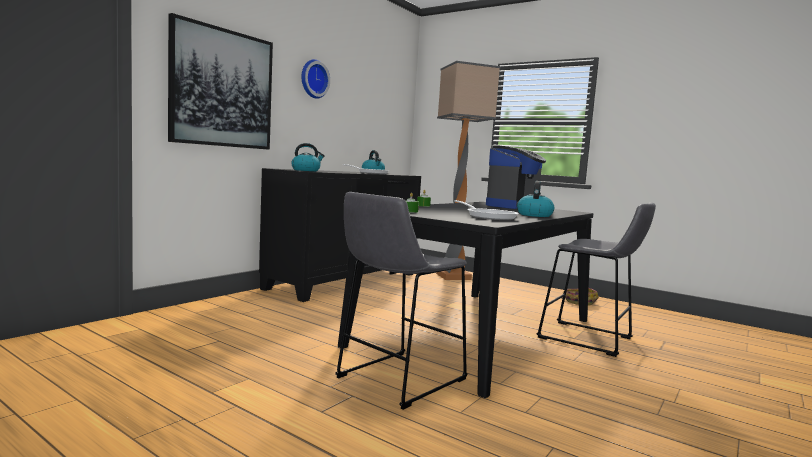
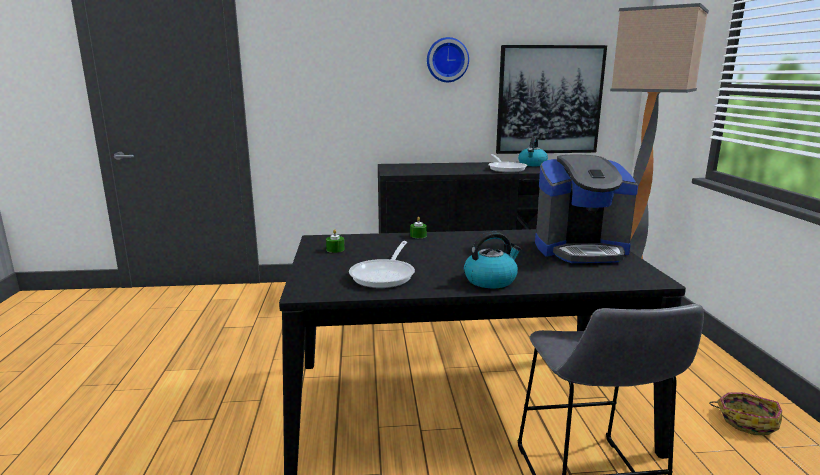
camera: 50 degrees right, 10 degrees up
(222, 88) = (330, 90): picture -> picture (549, 100)
(306, 170) = (407, 169): kettle -> none
(396, 380) = (269, 421): grey stool -> none

